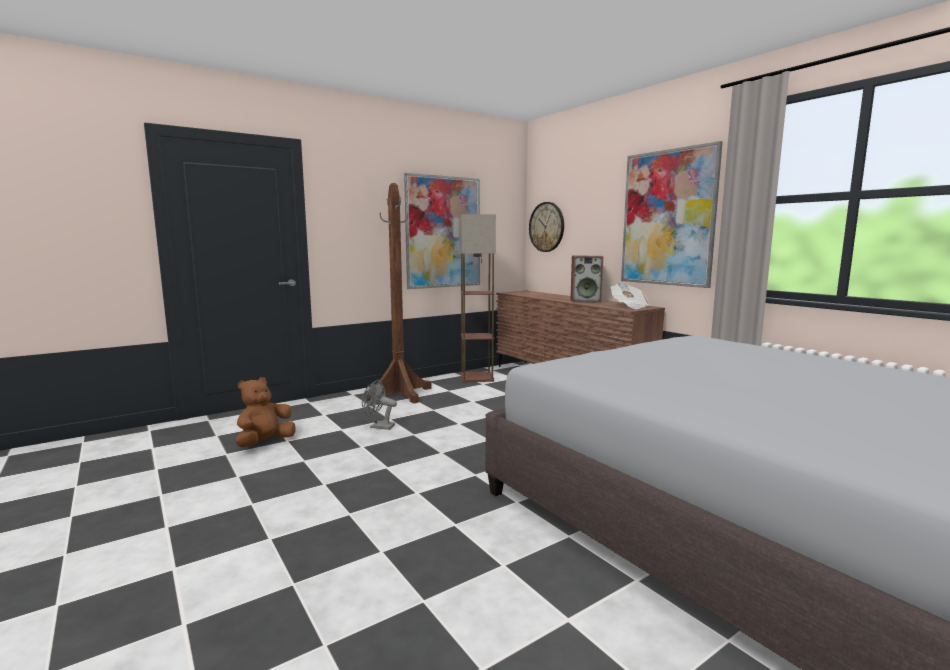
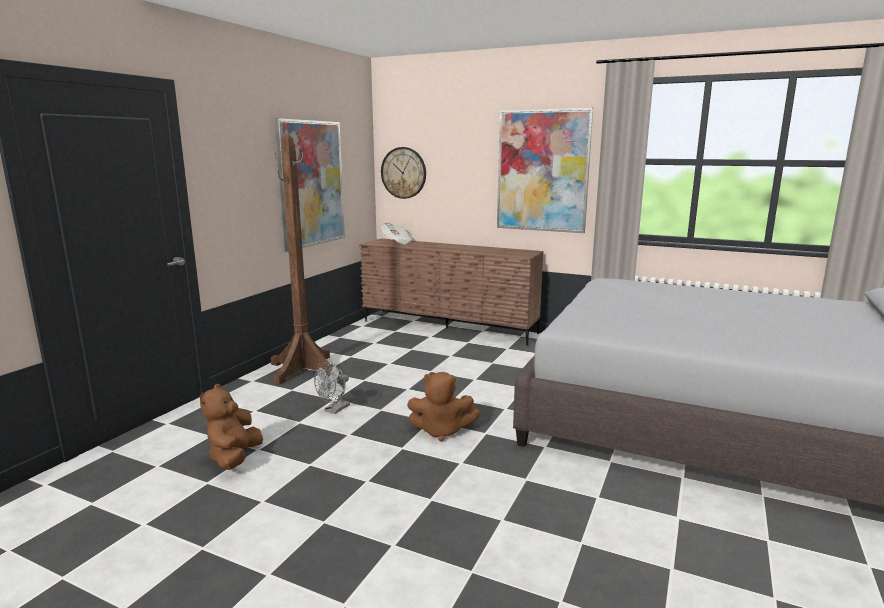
camera: 30 degrees left, 5 degrees up
(378, 426) = (334, 410): grey fan -> grey fan turned 45 degrees counterclockwise
(438, 463) = (441, 431): none -> brown plush toy
(477, 377) = (359, 336): floor lamp -> none
(585, 301) = (466, 248): speaker -> none
(629, 306) = (516, 252): newspaper -> newspaper (396, 242)

